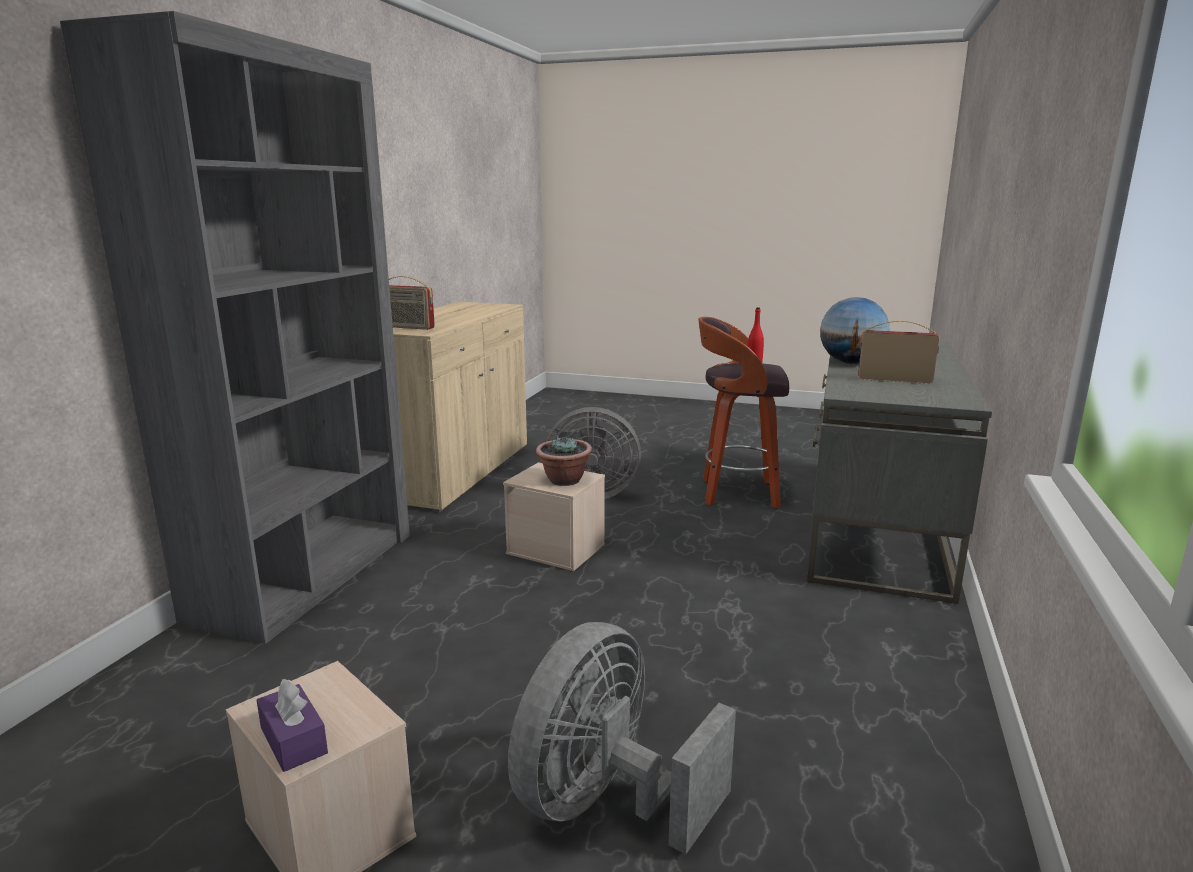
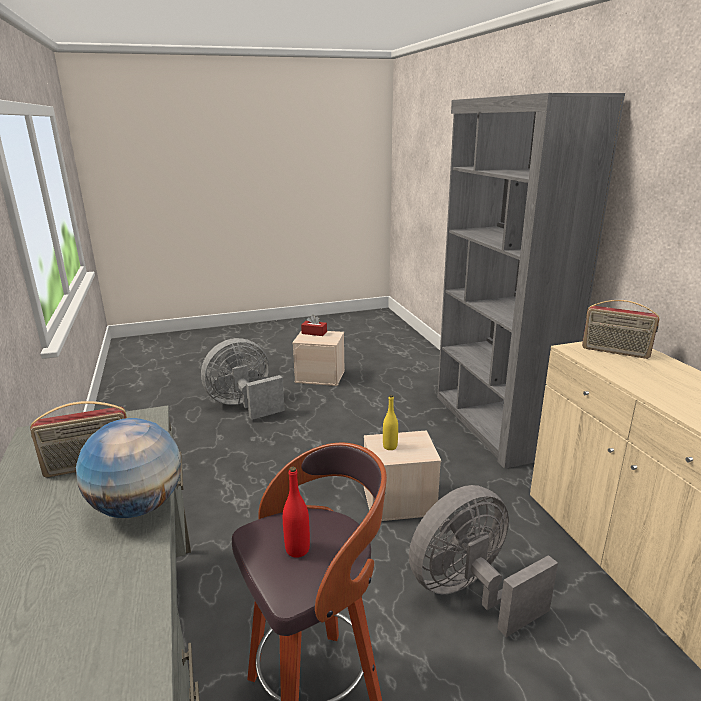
camera: 145 degrees right, 5 degrees up
(293, 740) = (314, 333): purple tissue box -> red tissue box
(405, 327) = (615, 352): radio -> radio turned 135 degrees counterclockwise
(564, 480) = (390, 446): potted plant -> yellow bottle
(607, 803) = (244, 405): grey fan -> grey fan turned 120 degrees counterclockwise

